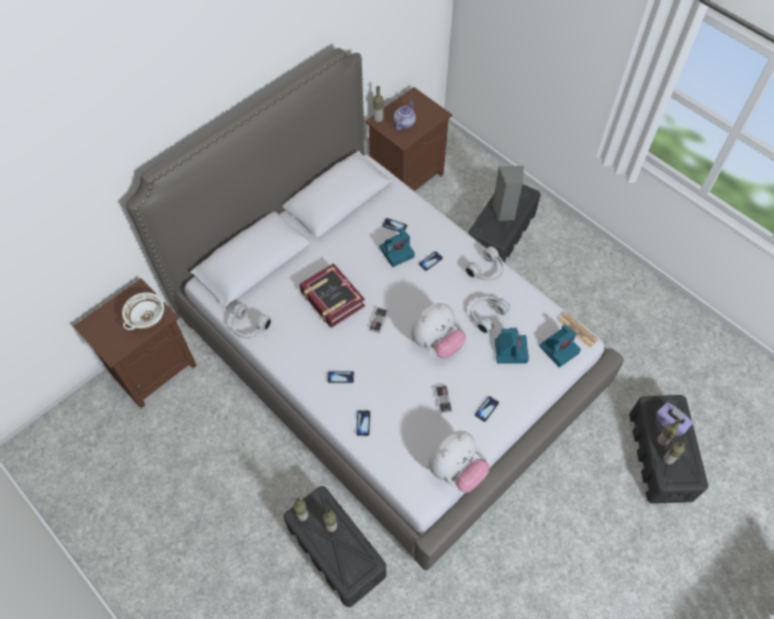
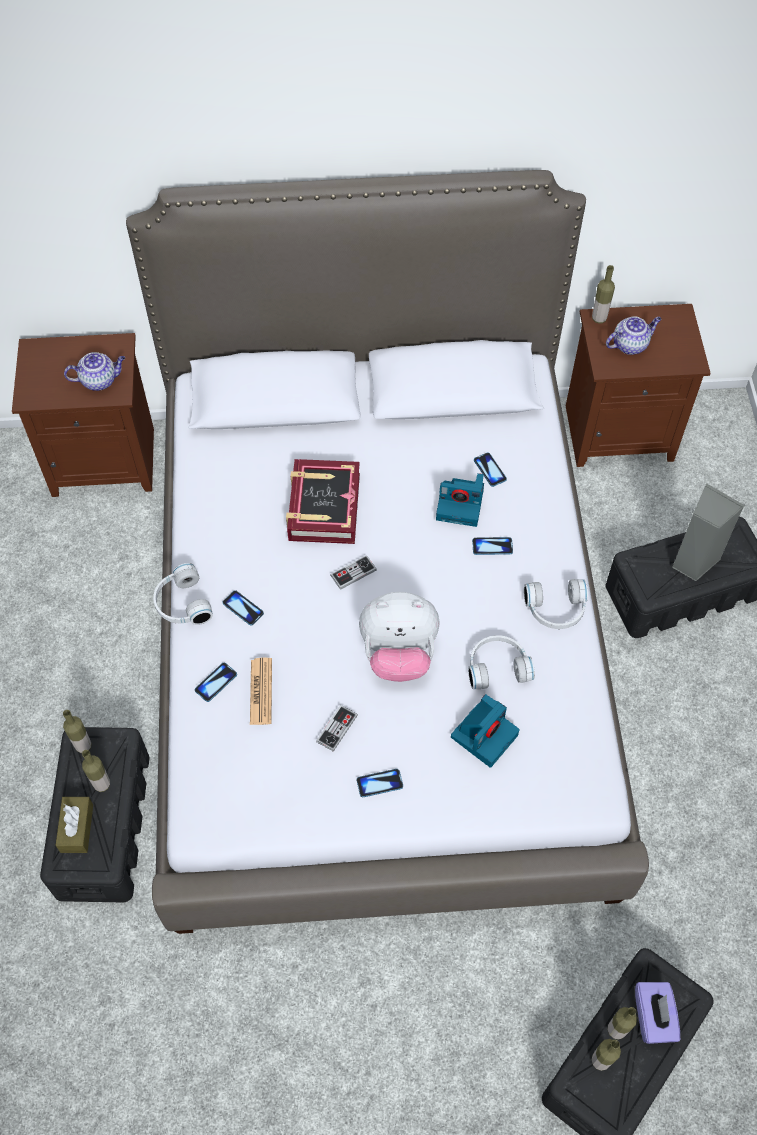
camera: 40 degrees right, 0 degrees up
(146, 316) = (100, 380): white bowl -> teapot
(248, 326) = (198, 471): white headphones -> white headphones (181, 604)
(340, 558) = (77, 828): none -> brown tissue box
(456, 470) = (268, 826): plush toy -> none
(559, 349) = (553, 783): camera -> none
(577, 330) = (604, 778): newspaper -> newspaper (261, 691)

